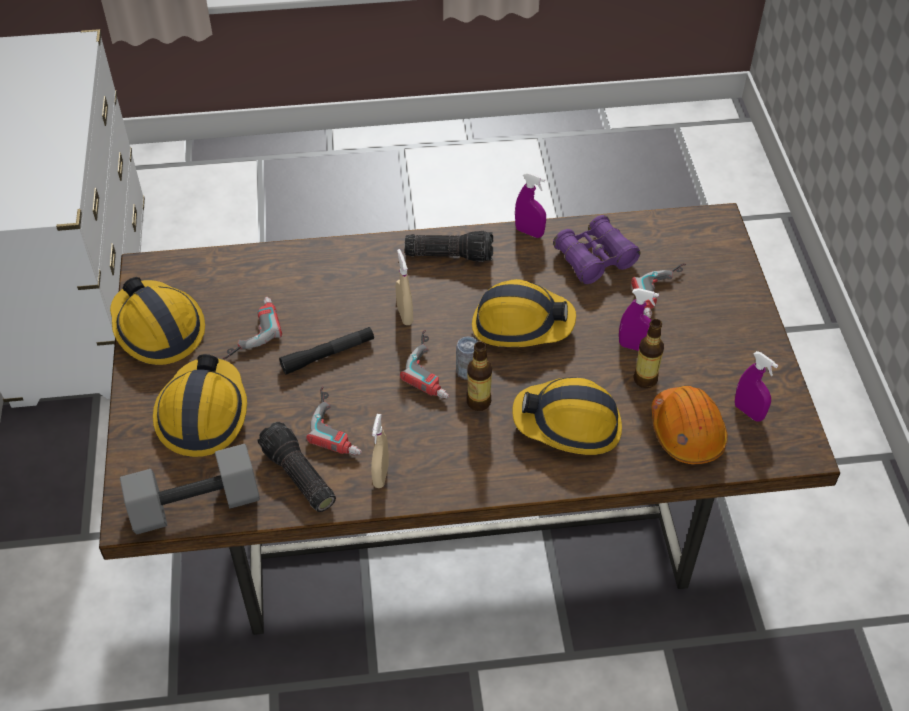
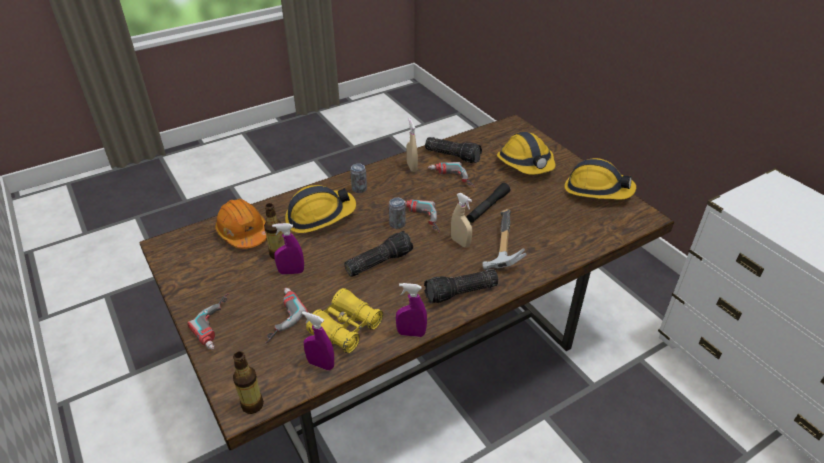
camera: 155 degrees right, 10 degrees down
(196, 502) = (491, 135): grey dumbbell -> none
(248, 331) = (546, 204): power drill -> power drill (220, 324)
(361, 293) = (500, 246): none -> hammer
(478, 402) = (380, 211): bottle -> bottle (252, 405)
(488, 457) = (359, 189): none -> can
(521, 324) = (378, 261): hard hat -> flashlight
(594, 259) = (346, 328): purple binoculars -> yellow binoculars
(748, 412) = (202, 256): purple spray bottle -> purple spray bottle (320, 364)

